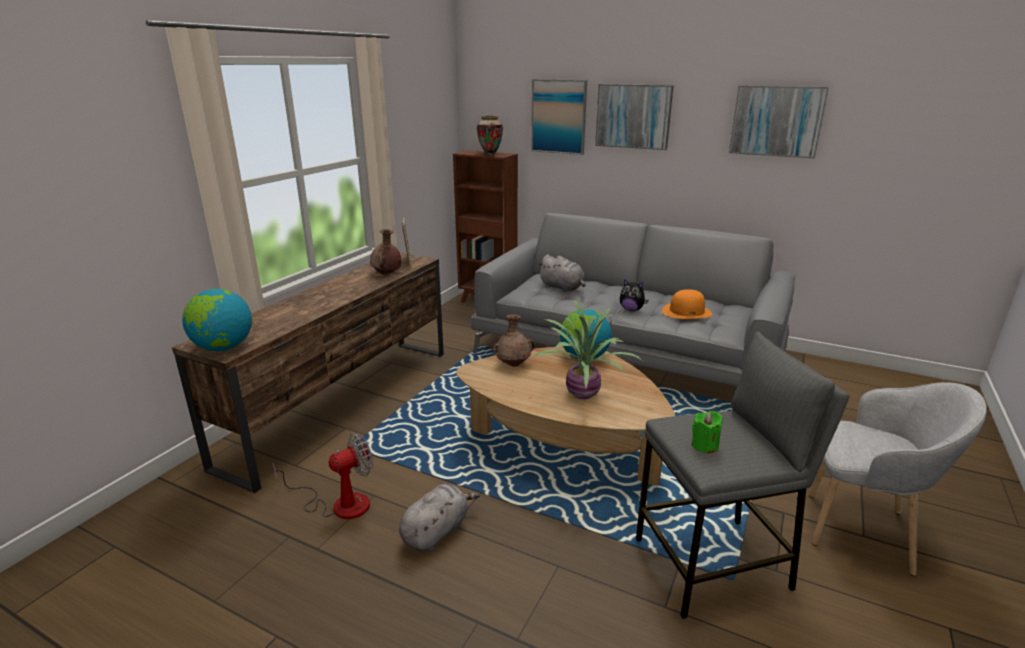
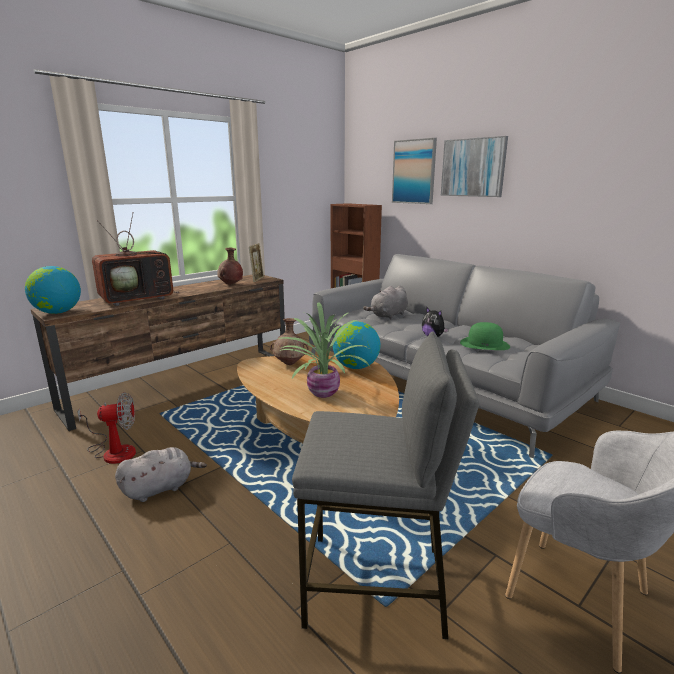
camera: 20 degrees right, 5 degrees down
(300, 311) = (138, 299): none -> television
(490, 154) = (358, 204): vase -> none
(563, 288) = (388, 315): grey plush toy -> grey plush toy turned 75 degrees clockwise
(686, 312) = (485, 344): orange hat -> green hat
(704, 445) = (336, 440): green candle -> none
(776, 121) = (606, 164): picture -> none

